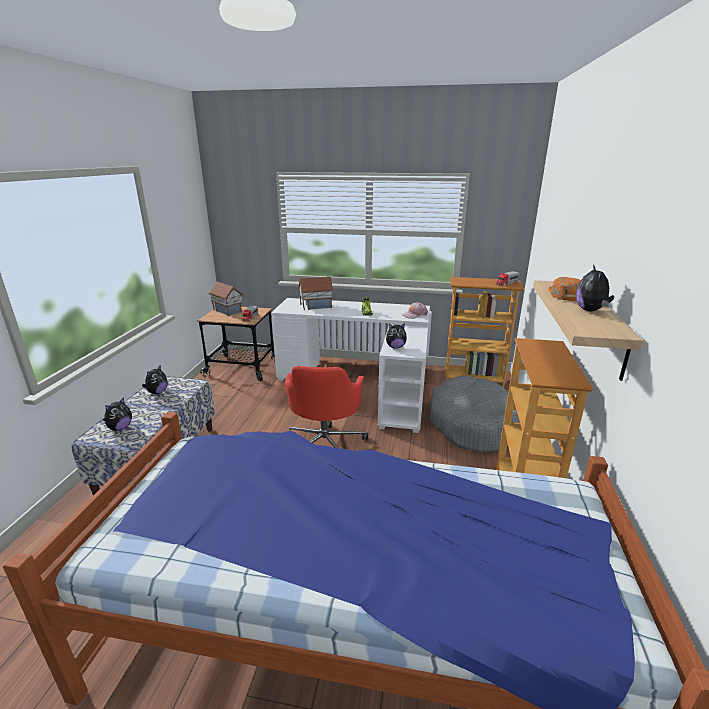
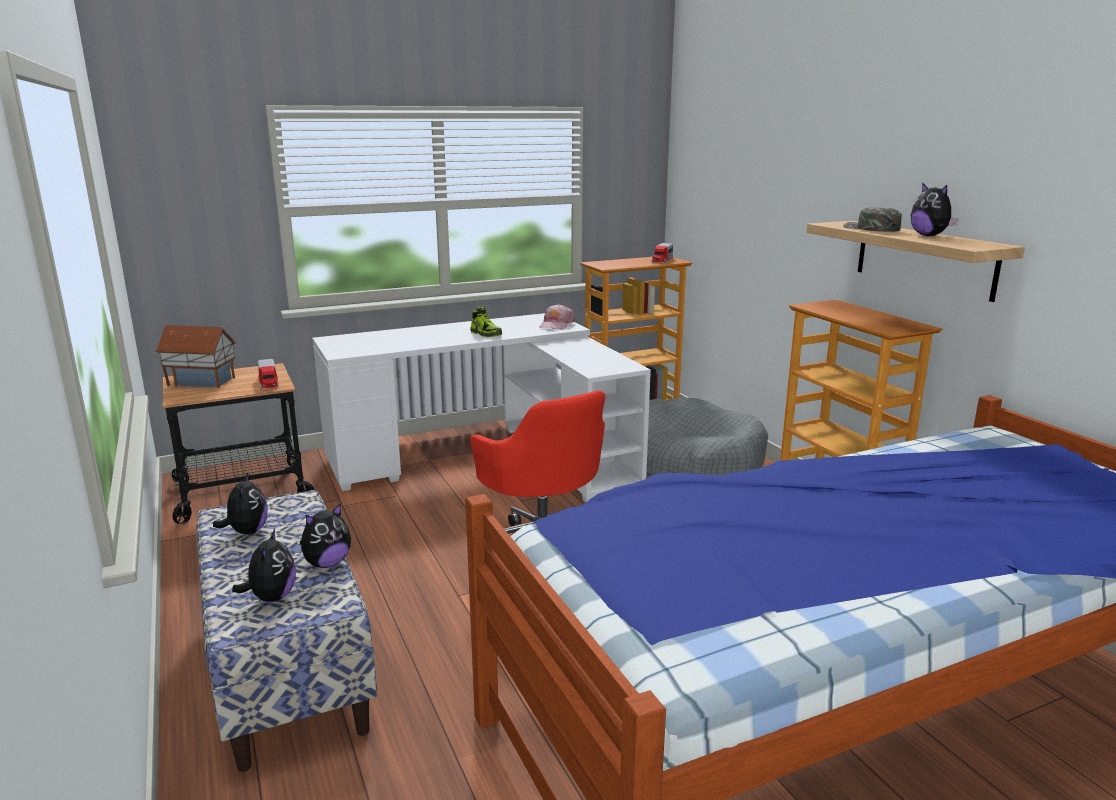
camera: 35 degrees left, 5 degrees down
(316, 306) = (388, 339): toy house -> none
(395, 347) = (592, 365): plush toy -> plush toy (327, 563)
(564, 294) = (871, 229): orange cap -> green cap

